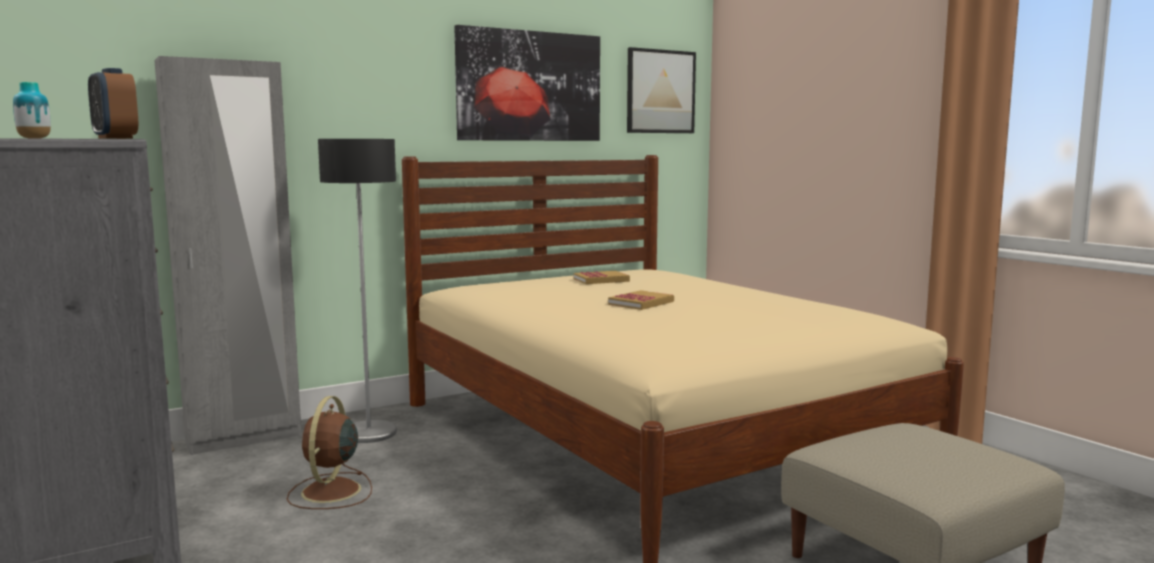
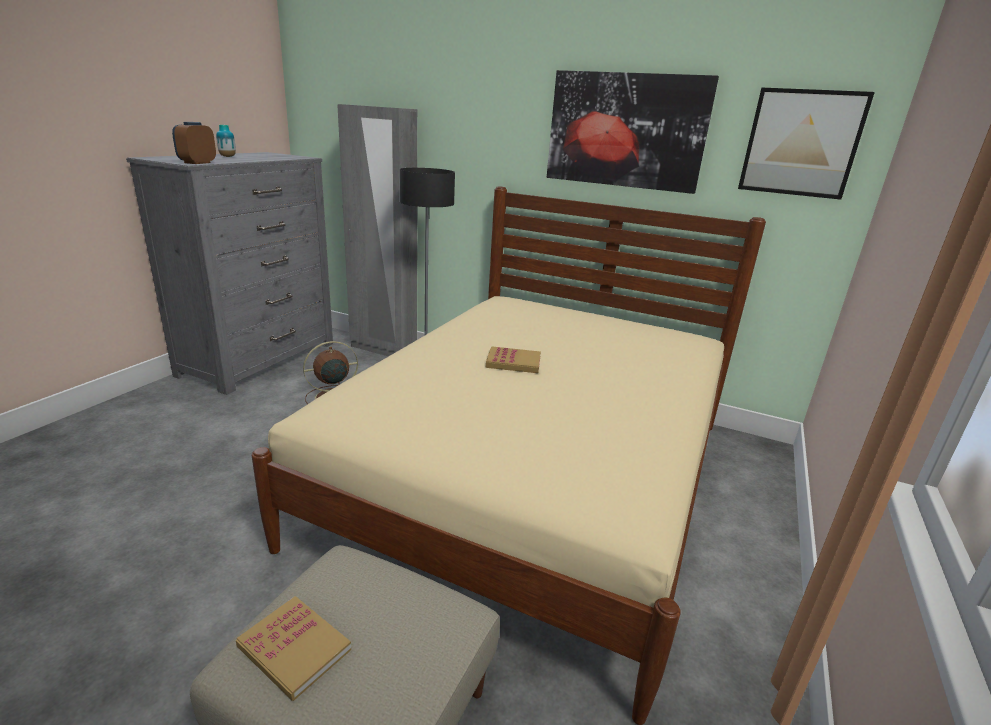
camera: 55 degrees right, 15 degrees up
(601, 280) = (593, 331): book -> book (294, 648)

